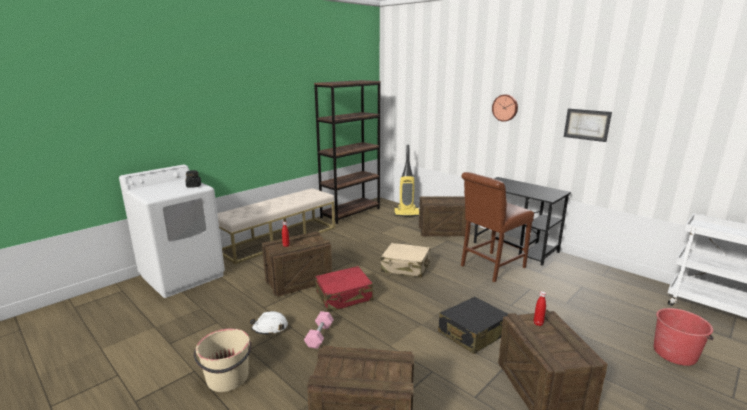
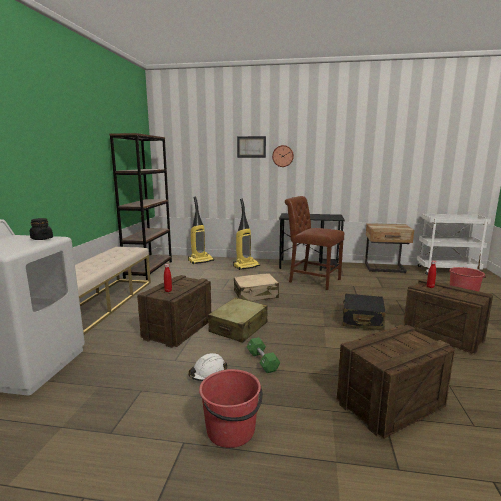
camera: 35 degrees left, 5 degrees down
(227, 378) = (231, 430): beige bucket -> red bucket
(319, 335) = (262, 361): pink dumbbell -> green dumbbell
(344, 296) = (239, 327): red suitcase -> beige suitcase
(442, 231) = (246, 266): crate -> vacuum cleaner
(490, 267) = (312, 280): brown chair -> brown chair turned 105 degrees clockwise
(587, 124) = (347, 163): picture -> picture (251, 147)
(614, 279) = (385, 269): none -> beige nightstand

